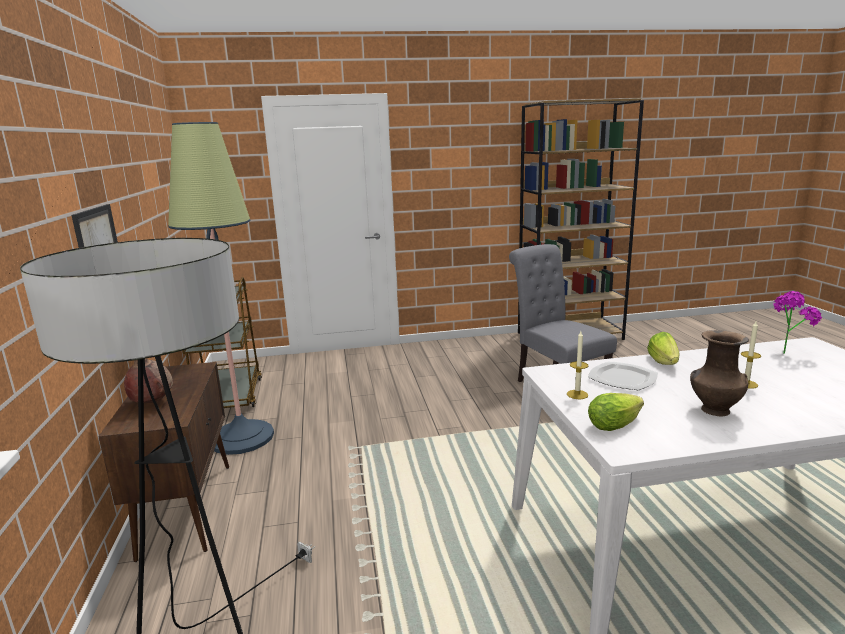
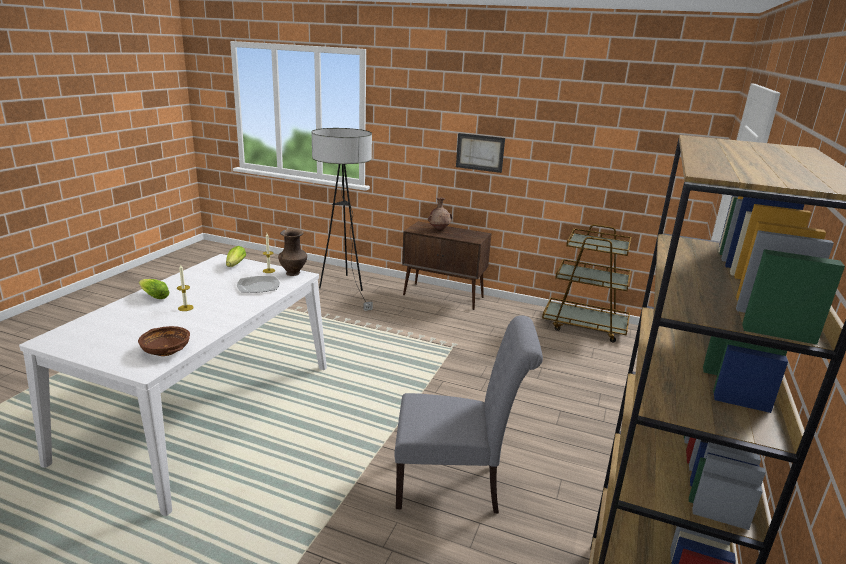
camera: 120 degrees right, 5 degrees up
(242, 437) = (508, 318): floor lamp -> none
(664, 362) = (246, 305): lettuce -> lettuce (153, 296)
(713, 410) = (195, 286): brown vase -> brown vase (293, 273)
(787, 351) = (166, 350): potted plant -> brown bowl

